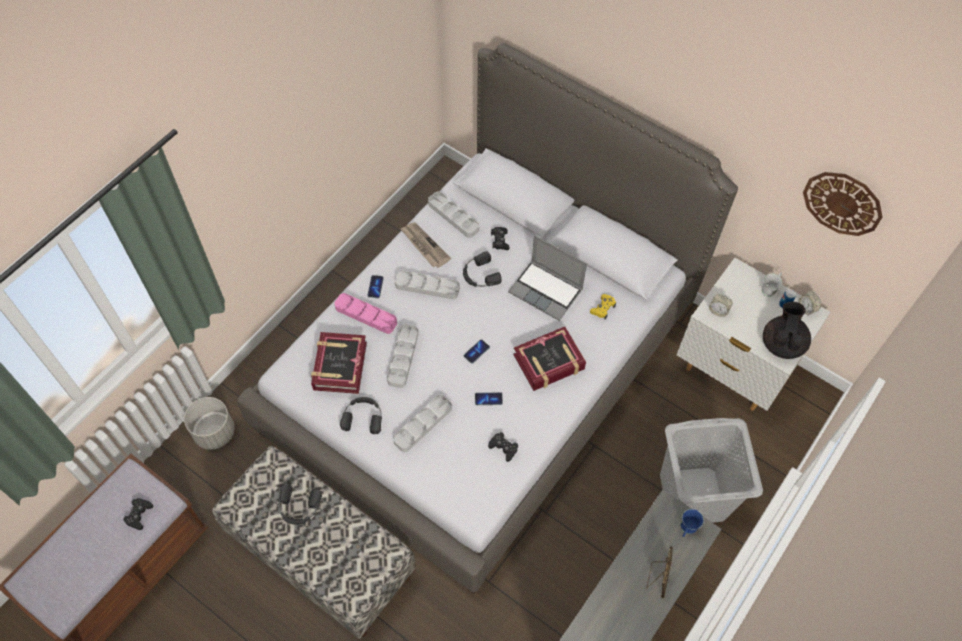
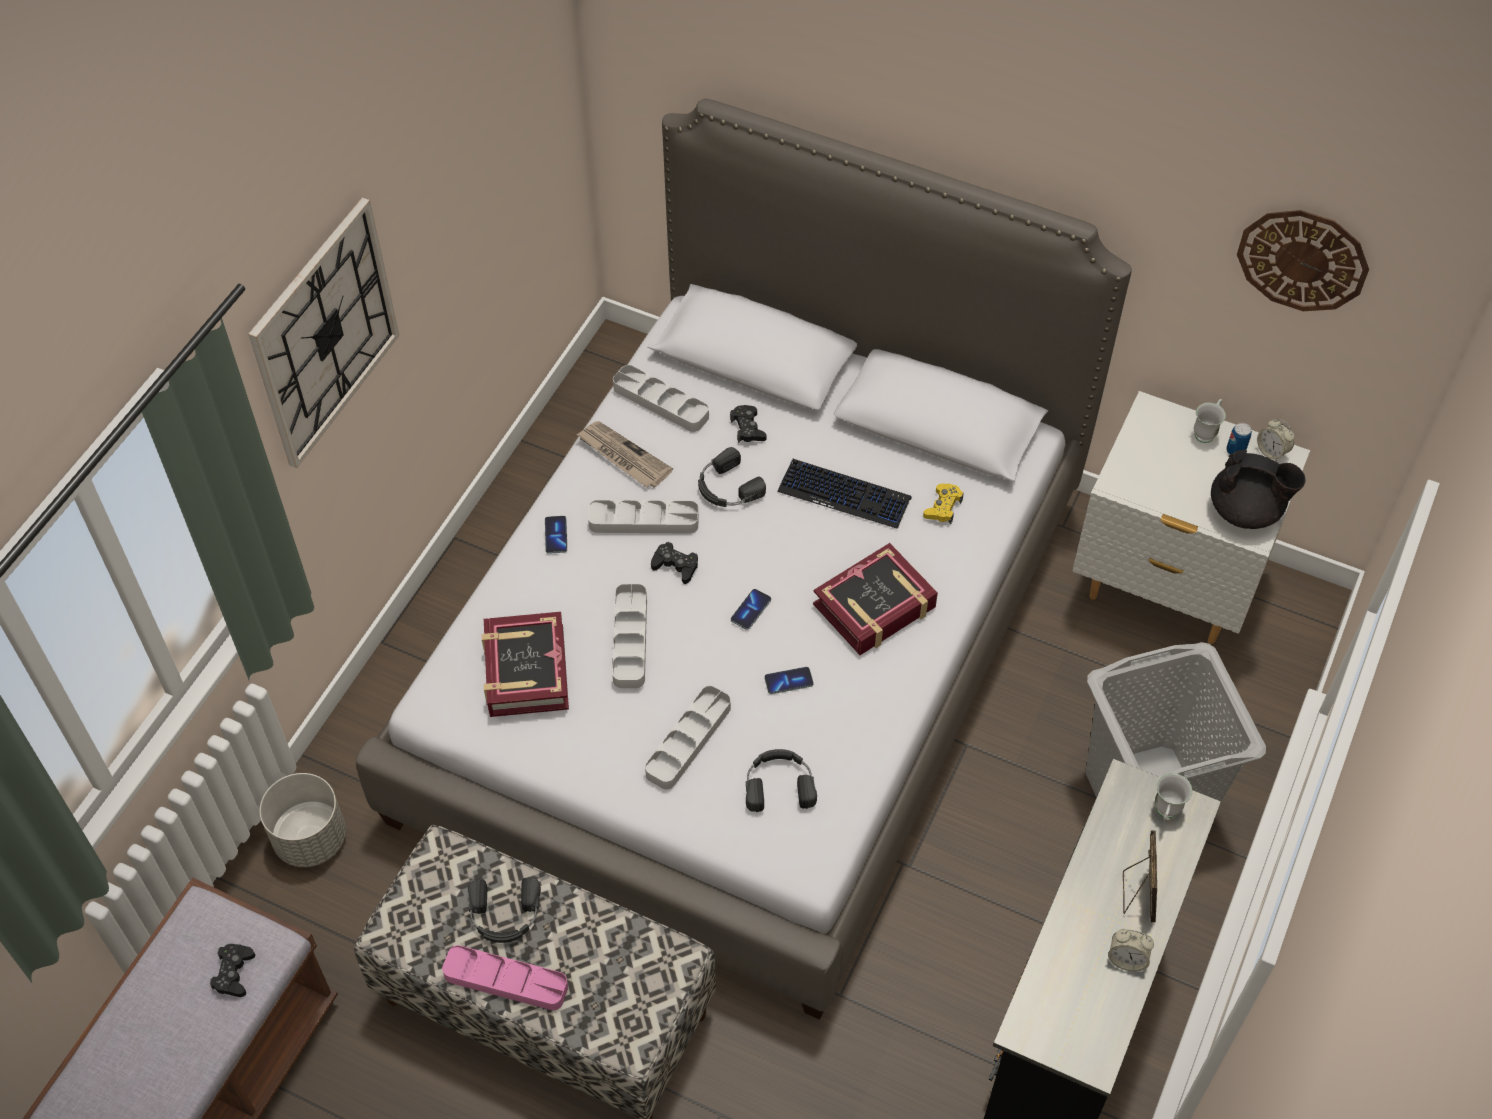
camera: 10 degrees left, 5 degrees down
(244, 156) = (325, 333): none -> wall clock
(363, 416) = (584, 745): black headphones -> black headphones (779, 783)
(366, 315) = (551, 582): pink tray -> pink tray (506, 981)
(503, 448) = (831, 753): black game controller -> black game controller (675, 566)
(547, 291) = (844, 495): laptop -> keyboard
(686, 530) = (1165, 813): blue mug -> white mug
(718, 311) = (1132, 478): alarm clock -> alarm clock (1127, 959)
(782, 343) = (1246, 511): black teapot -> black teapot turned 105 degrees clockwise

